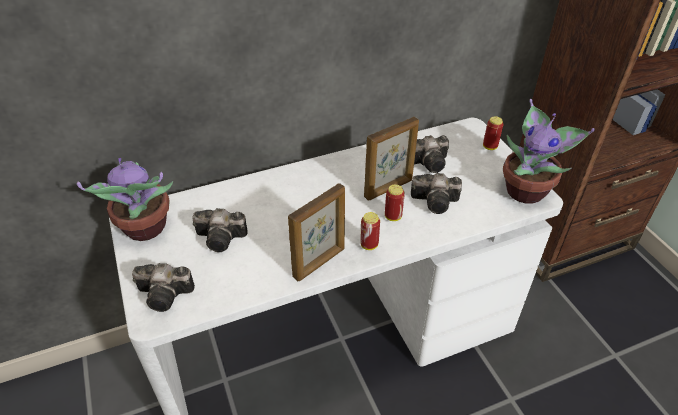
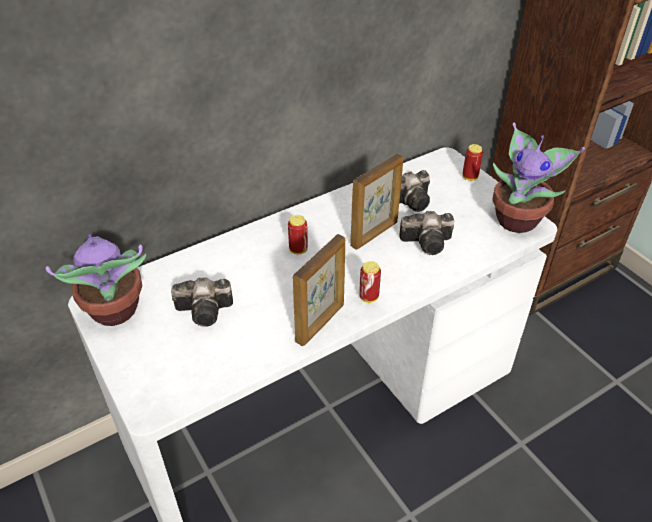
camera: 10 degrees left, 0 degrees up
(167, 294) = (161, 380): camera -> none
(393, 217) = (386, 264): can -> can (298, 250)

